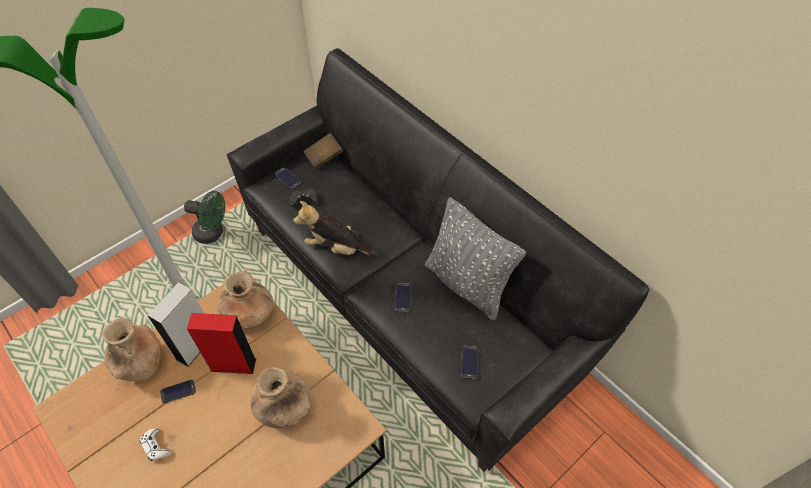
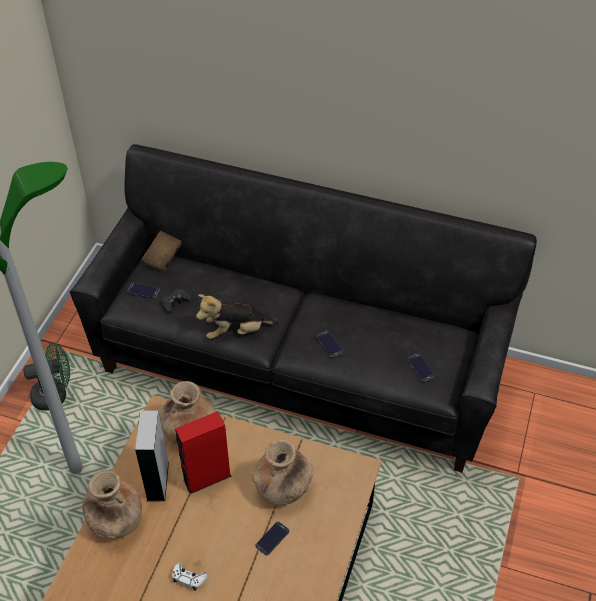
camera: 30 degrees left, 5 degrees down
(178, 391) = (172, 525): phone -> phone (272, 538)
(467, 284) = (373, 310): grey pillow -> none

